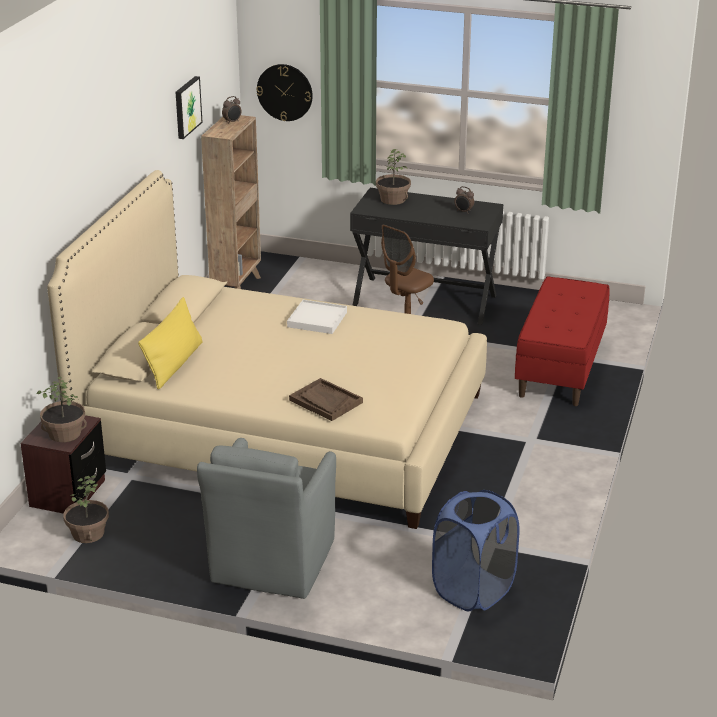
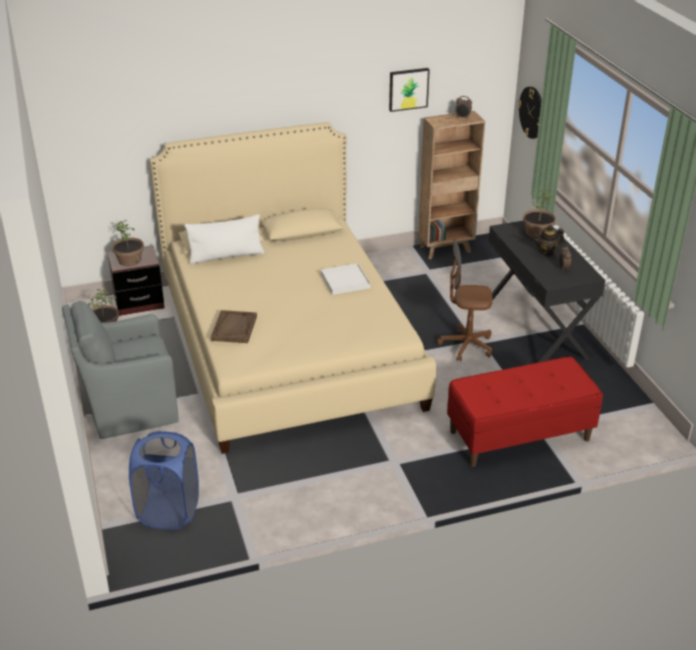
camera: 55 degrees right, 5 degrees up
(174, 364) = (226, 256): yellow pillow -> white pillow
(429, 208) = (546, 252): none -> teapot

